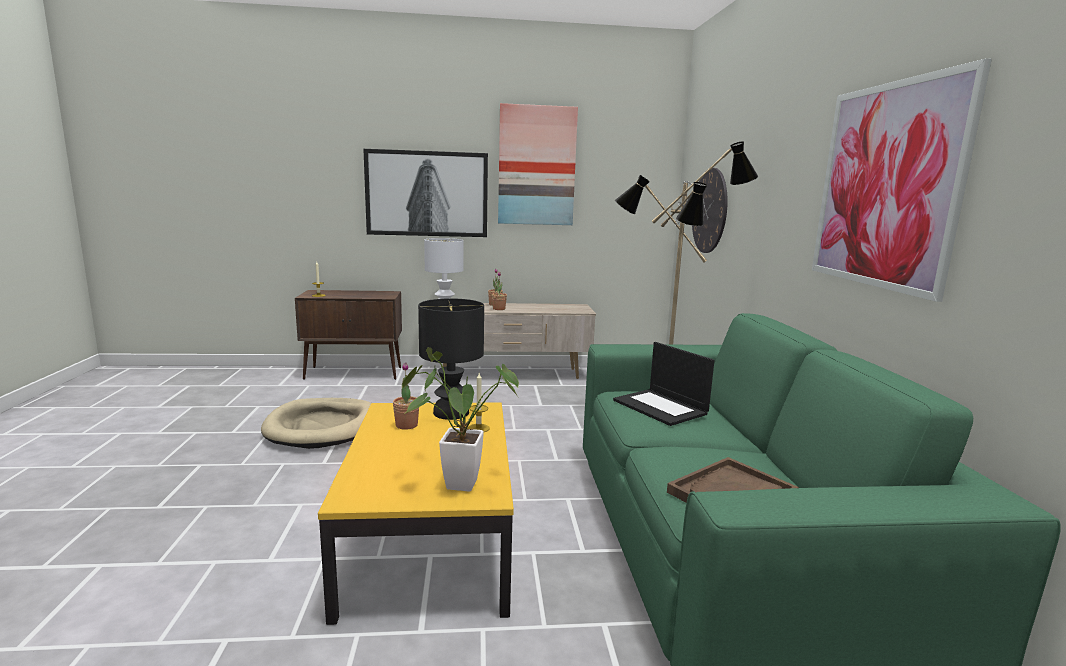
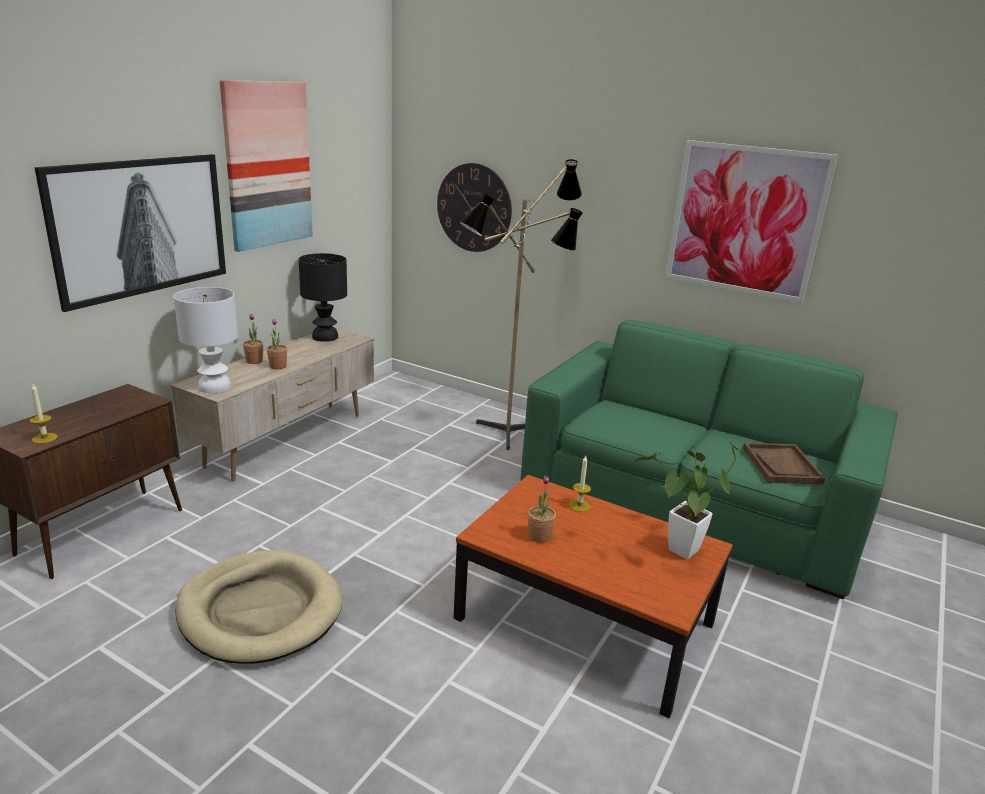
camera: 55 degrees left, 10 degrees up
(431, 539) = (585, 621): yellow coffee table -> brown coffee table
(452, 412) = (530, 504): black table lamp -> black table lamp (325, 337)
(661, 407) = (631, 422): laptop -> none

